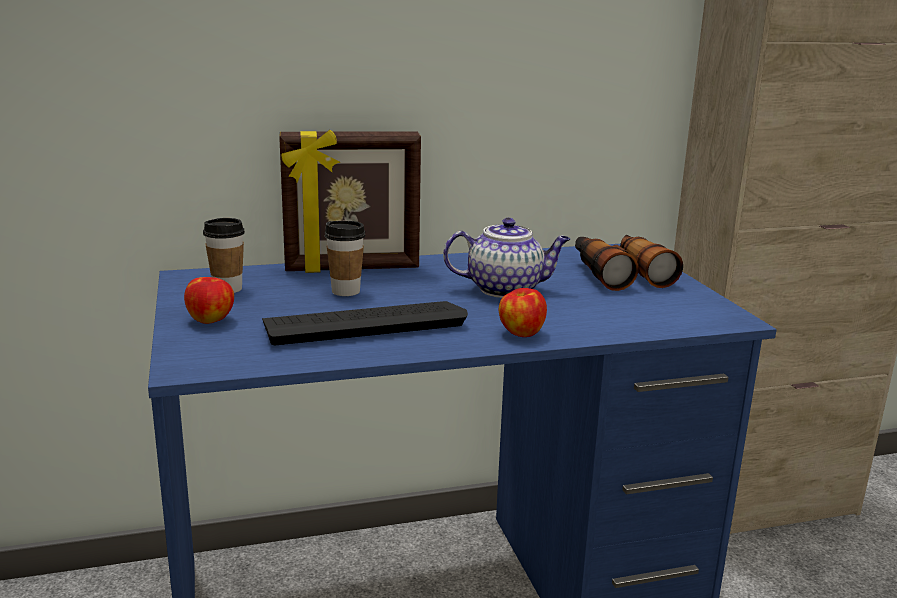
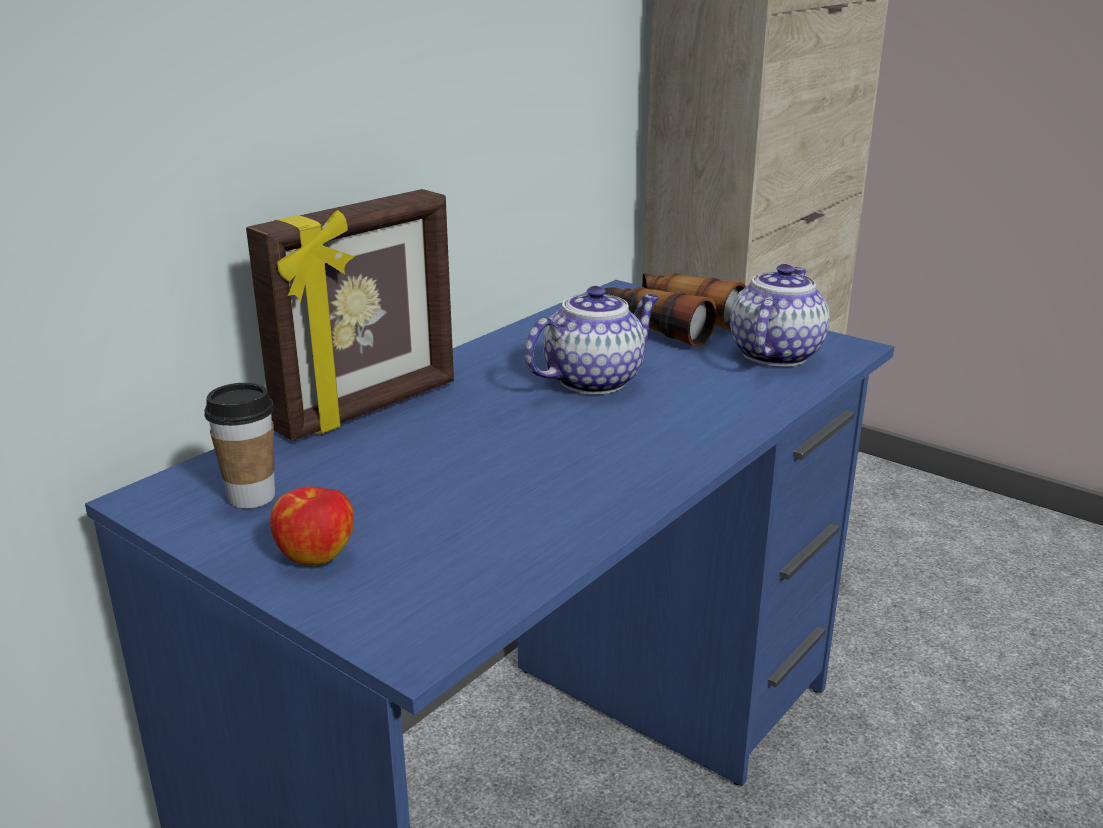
camera: 35 degrees left, 5 degrees up
(345, 291) = (419, 445): cup -> none
(363, 323) = (521, 484): keyboard -> none
(521, 333) = (703, 432): apple -> none
(664, 308) = (775, 354): none -> teapot

